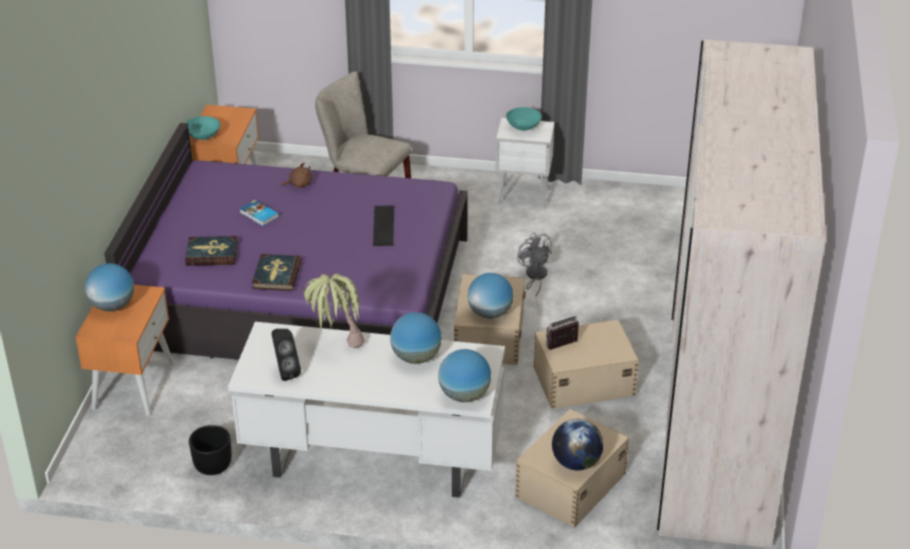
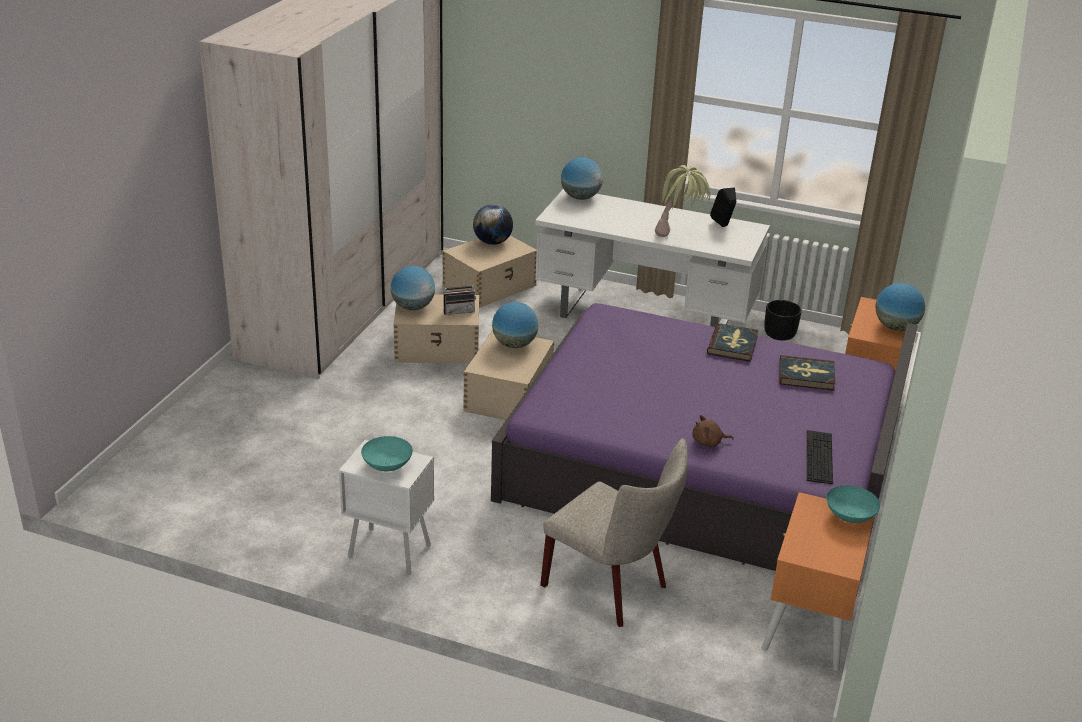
camera: 170 degrees left, 5 degrees down
(259, 215) = (757, 410): book -> none
(383, 225) = (611, 378): keyboard -> keyboard (819, 457)
(416, 357) = (612, 221): globe -> globe (413, 307)
(534, 277) = (431, 445): grey fan -> none

